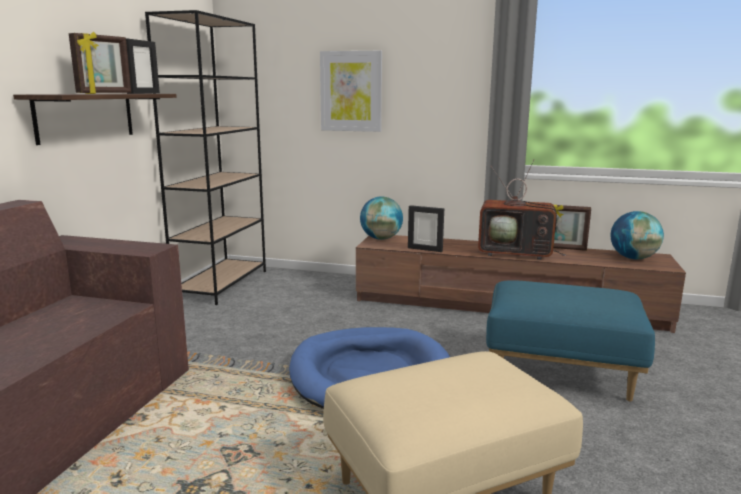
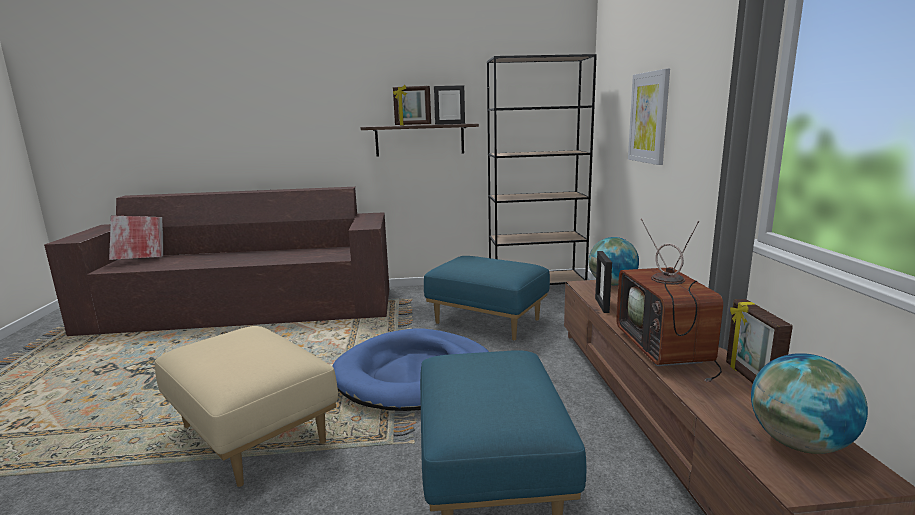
camera: 70 degrees right, 0 degrees up
(282, 321) = (488, 321): none -> blue ottoman

